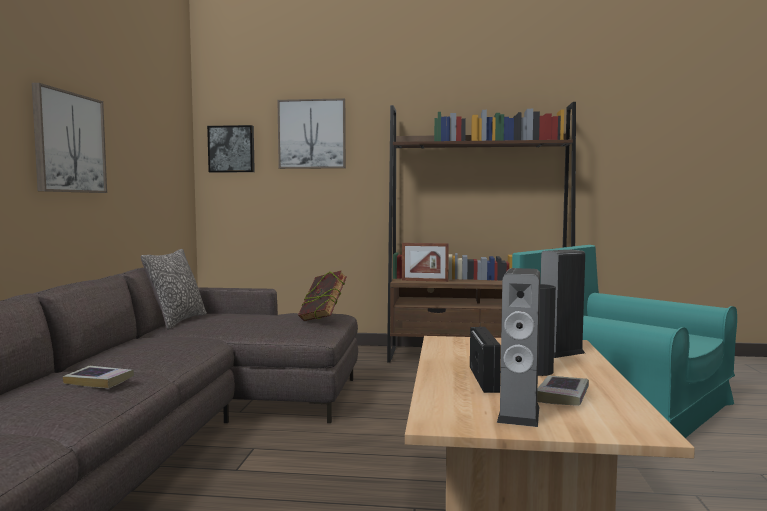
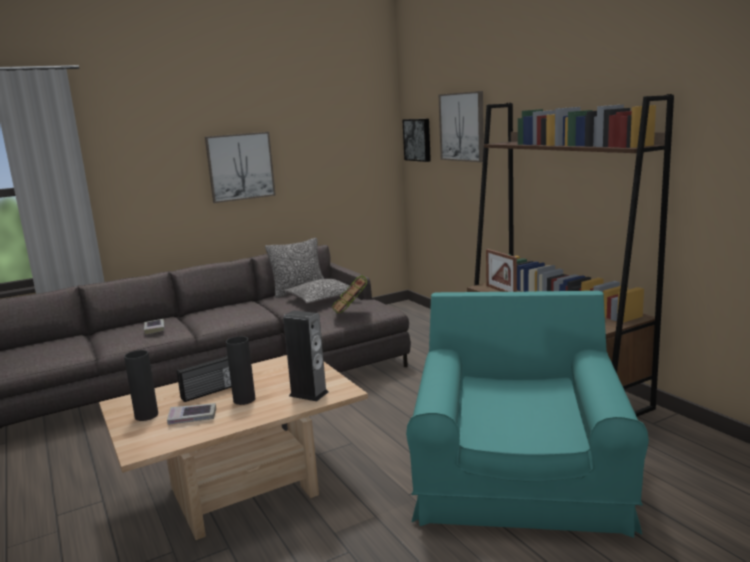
camera: 55 degrees right, 10 degrees up
(247, 319) = (322, 300): none -> pillow
(518, 414) = (146, 415): speaker -> black vase

